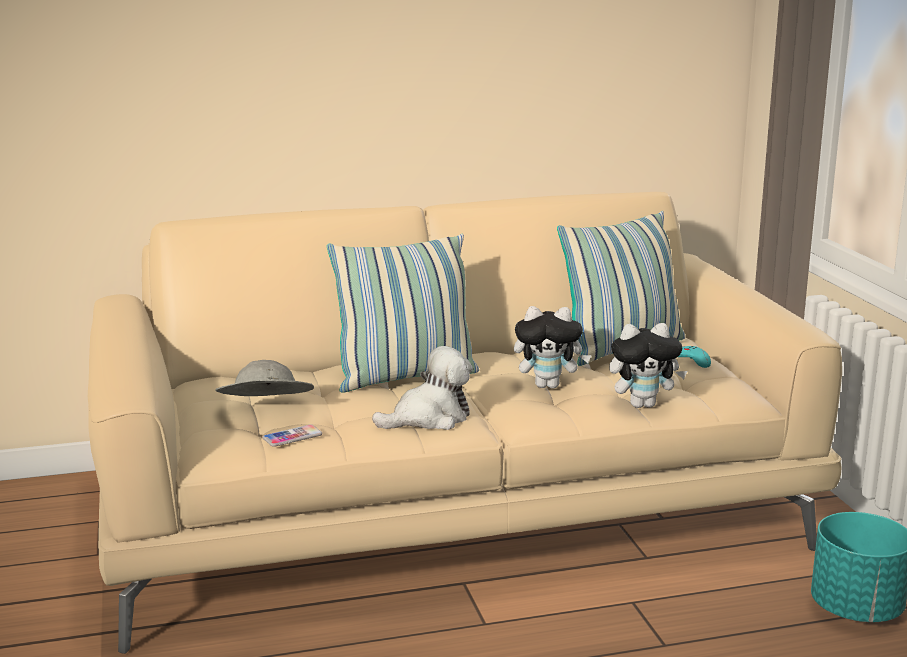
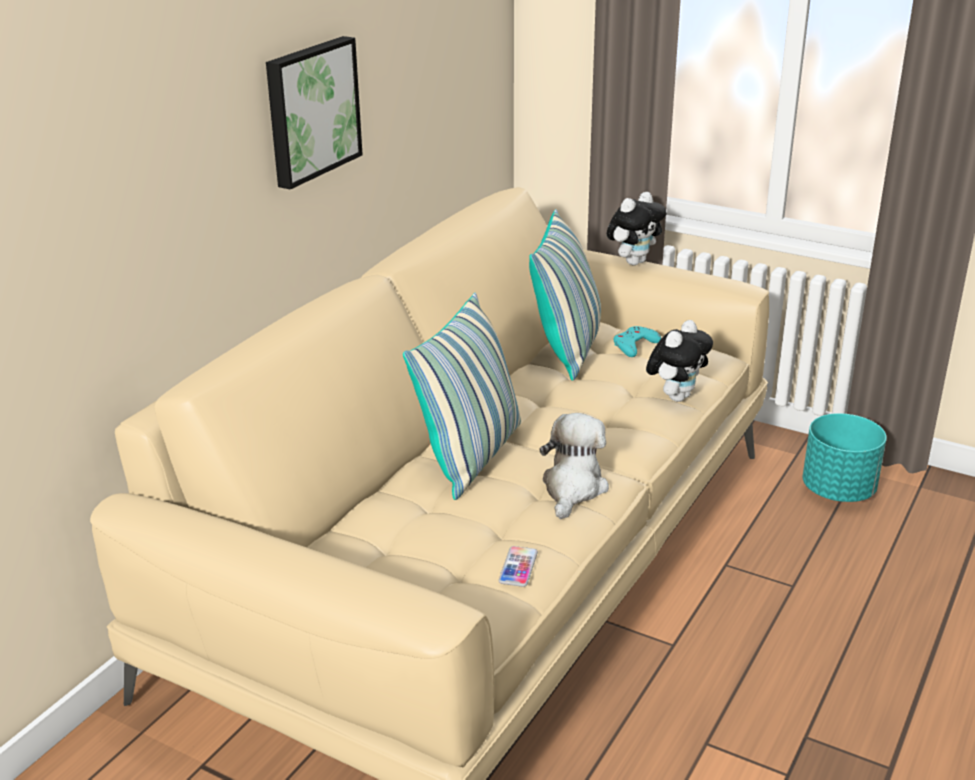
camera: 45 degrees left, 10 degrees up
(265, 410) = (444, 554): grey hat -> none
(416, 60) = (310, 110): none -> picture
(549, 385) = (589, 410): plush toy -> plush toy (634, 262)

